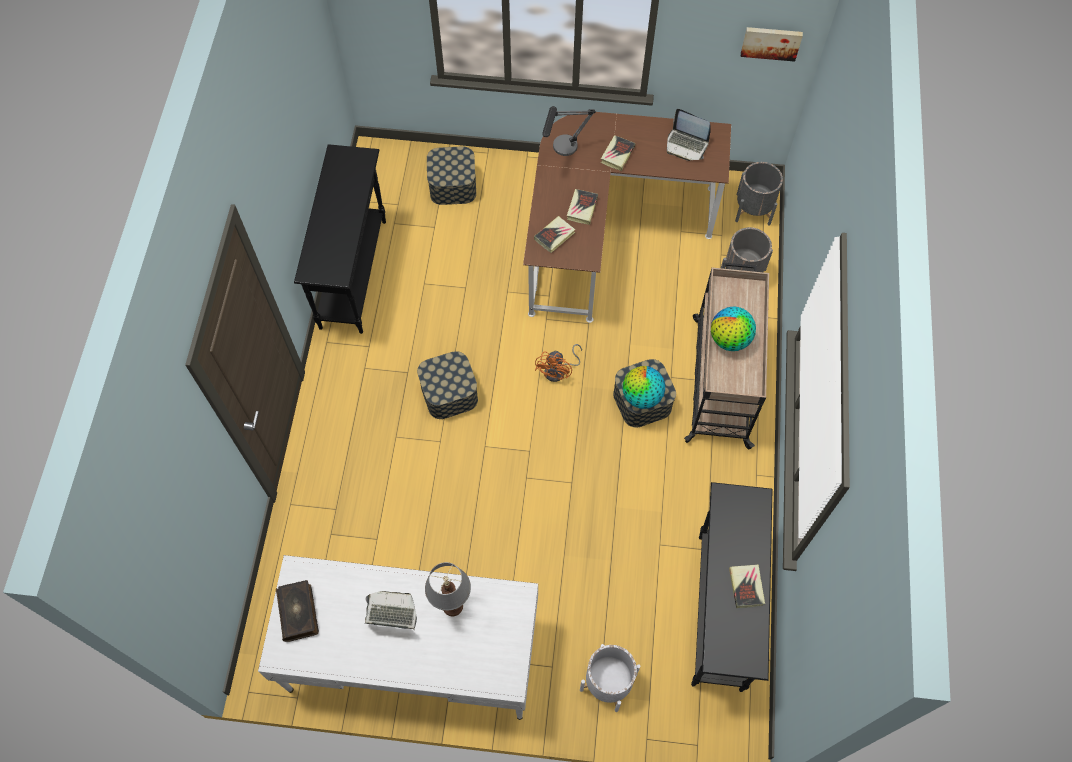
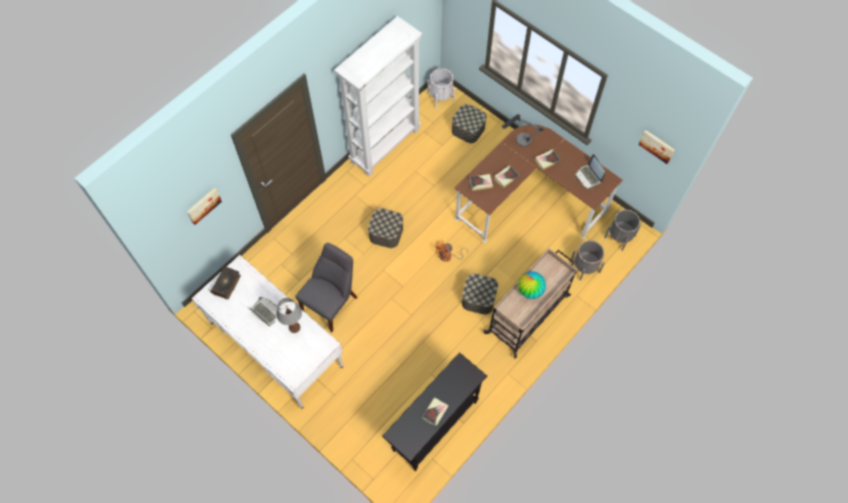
camera: 35 degrees right, 0 degrees up
(195, 511) = (203, 205): none -> picture
(354, 273) = (385, 145): black console table -> white bookcase
(448, 540) = (331, 303): none -> grey chair
(608, 682) = (354, 420): white planter -> white planter (441, 97)
(641, 396) = (474, 294): globe -> none

